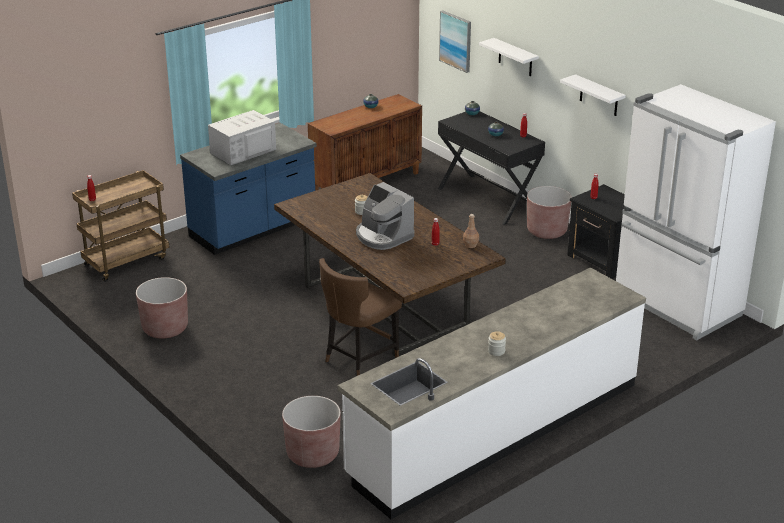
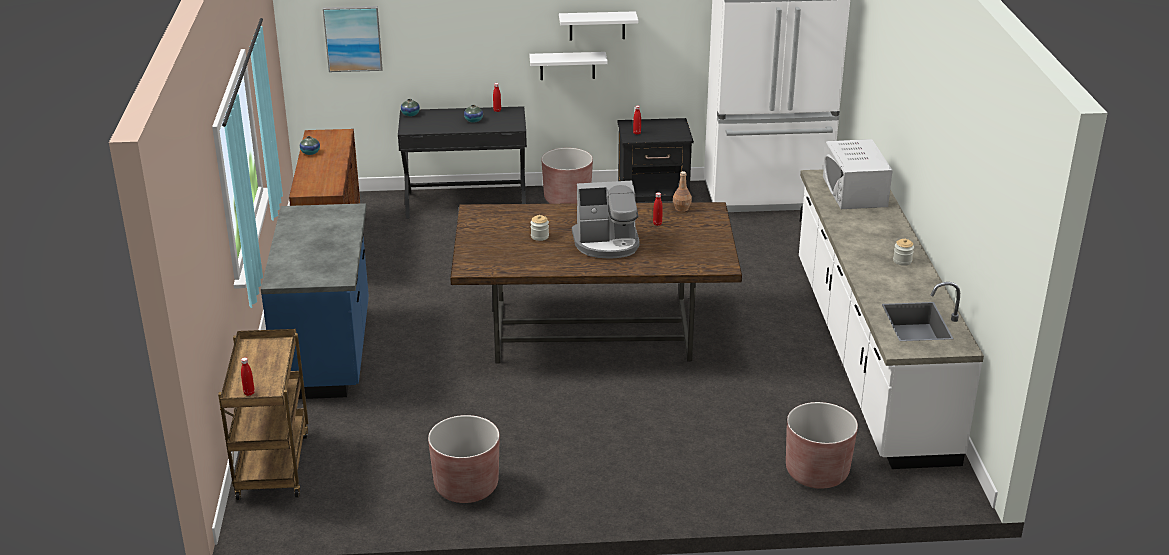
camera: 55 degrees left, 0 degrees up
(243, 151) = (317, 249): white microwave -> white microwave (854, 191)
(358, 358) = (673, 383): brown chair -> none
(515, 57) = (460, 25): white shelf -> white shelf (567, 65)

